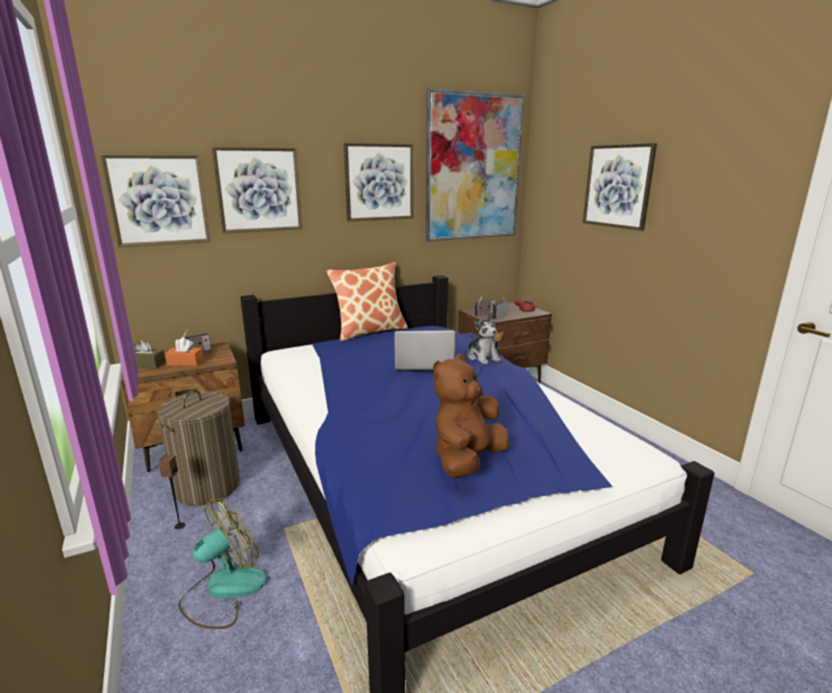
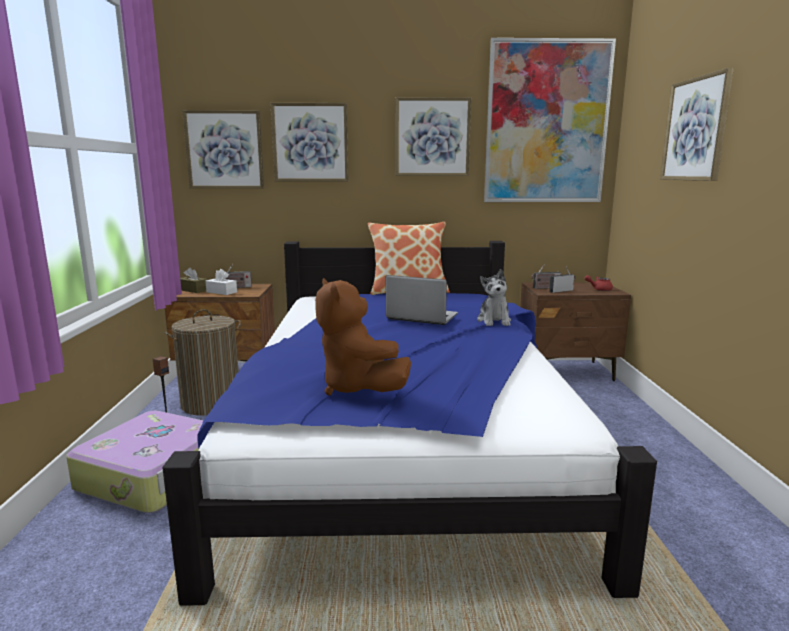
camera: 25 degrees right, 5 degrees down
(185, 362) = (221, 292): orange tissue box -> white tissue box
(223, 590) = (156, 475): fan -> suitcase
(467, 460) = (358, 388): brown plush toy -> brown plush toy turned 90 degrees counterclockwise

